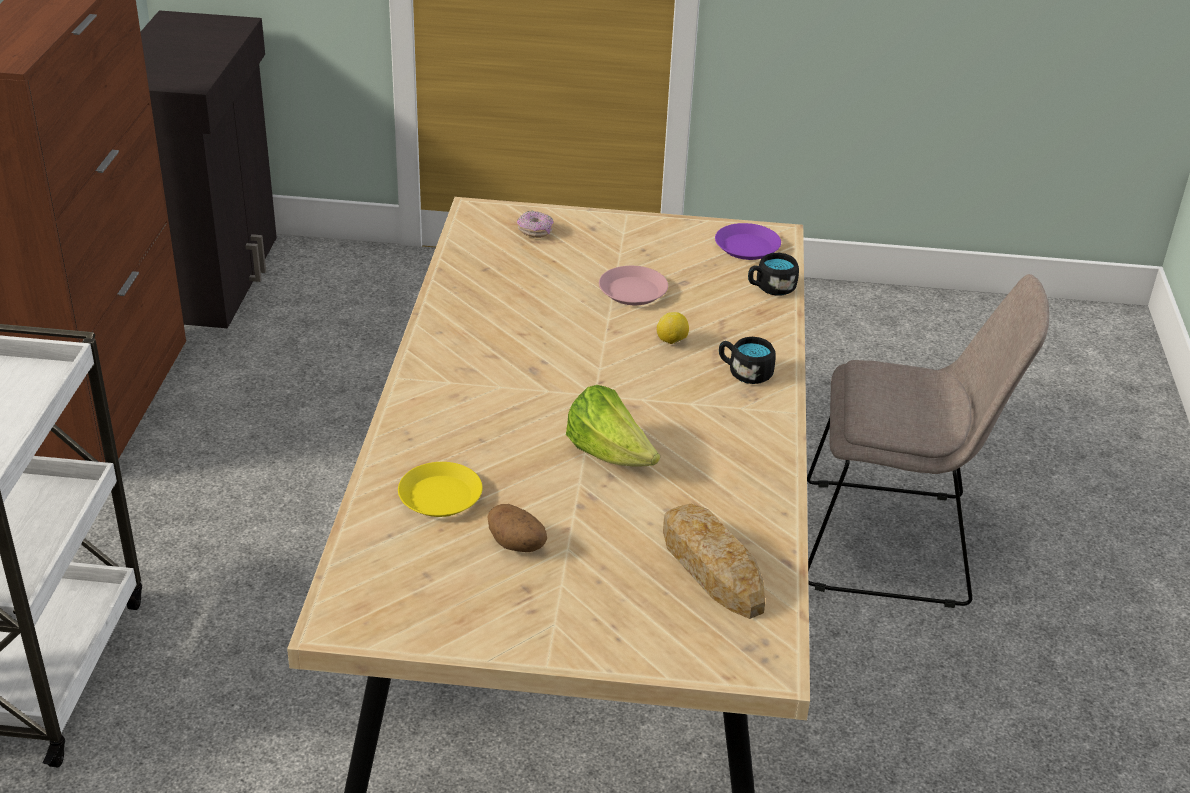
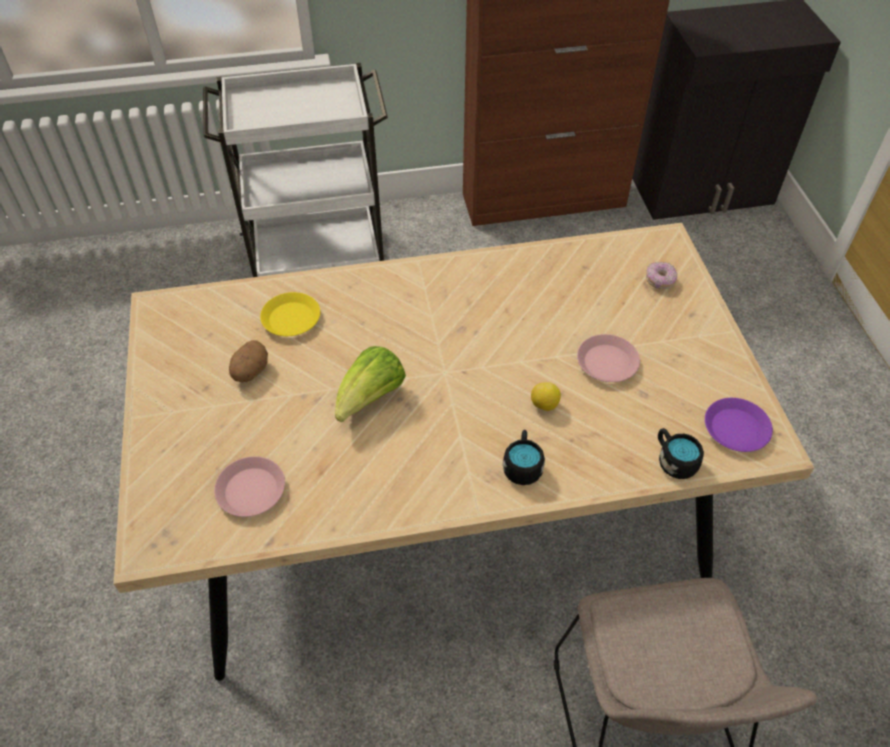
camera: 75 degrees right, 15 degrees up
(711, 567) = (251, 491): bread -> pink plate

